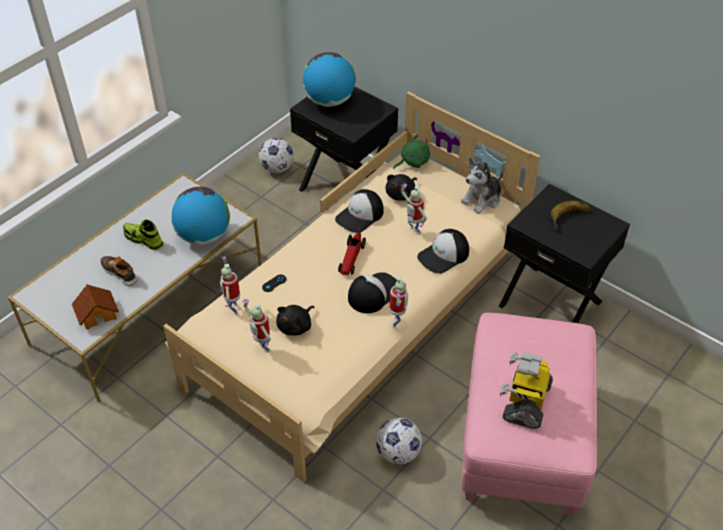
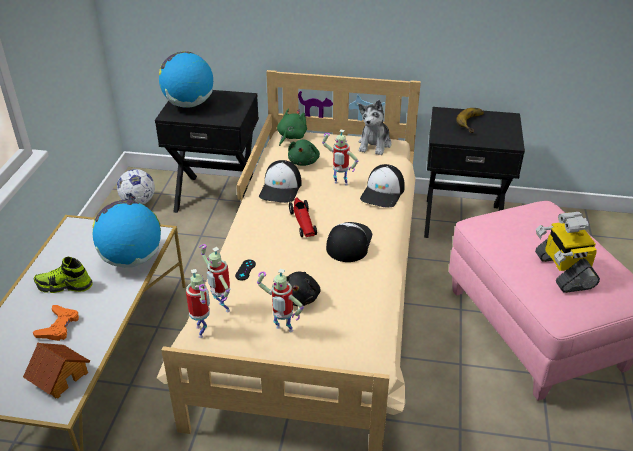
camera: 30 degrees left, 10 degrees down
(120, 273) = (59, 326): shoe -> orange game controller
(397, 323) = (392, 257): toy robot -> toy robot (202, 331)
(398, 453) = (445, 390): football -> none
(402, 194) = (304, 161): black plush toy -> green plush toy

